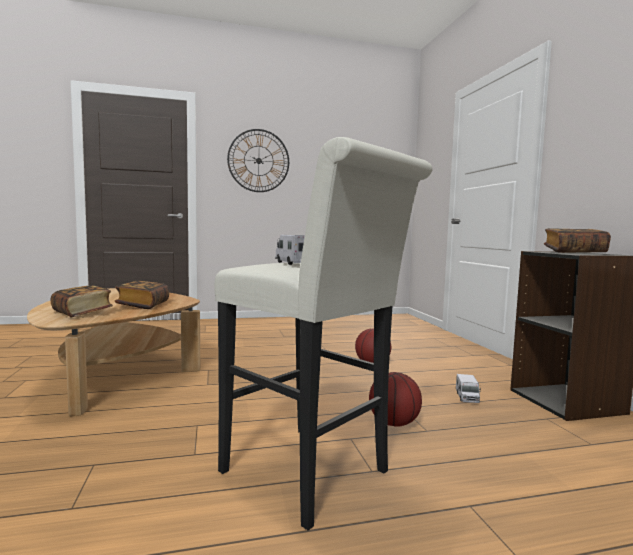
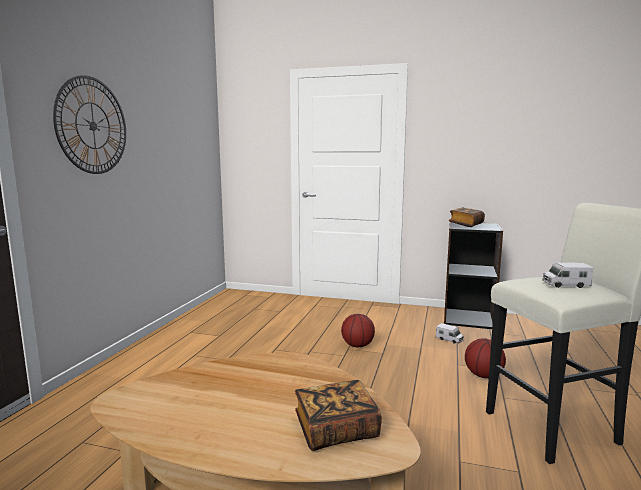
camera: 60 degrees left, 5 degrees up
(143, 305) = (305, 386): book -> none

